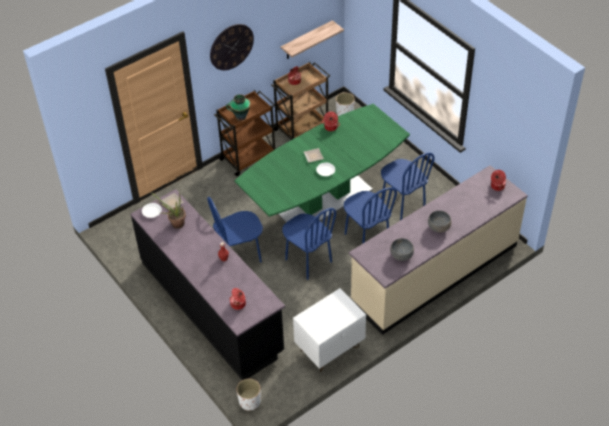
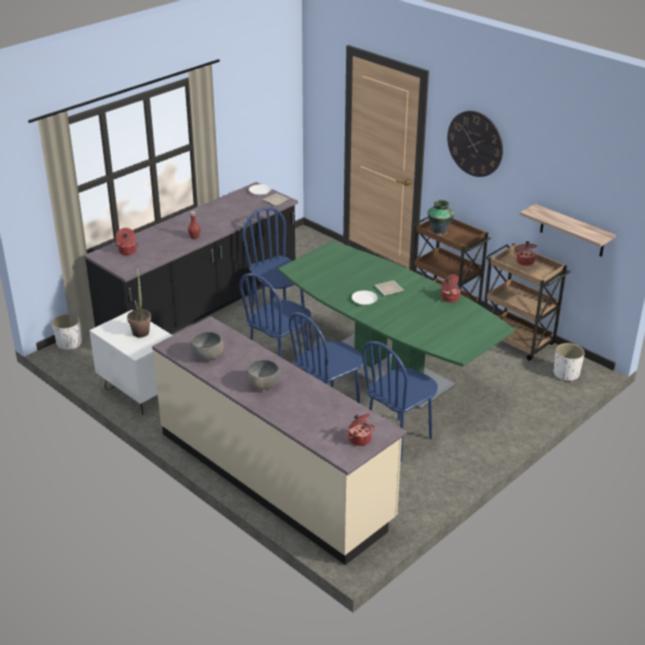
camera: 80 degrees right, 15 degrees down
(175, 223) = (244, 205): potted plant -> potted plant (141, 330)

